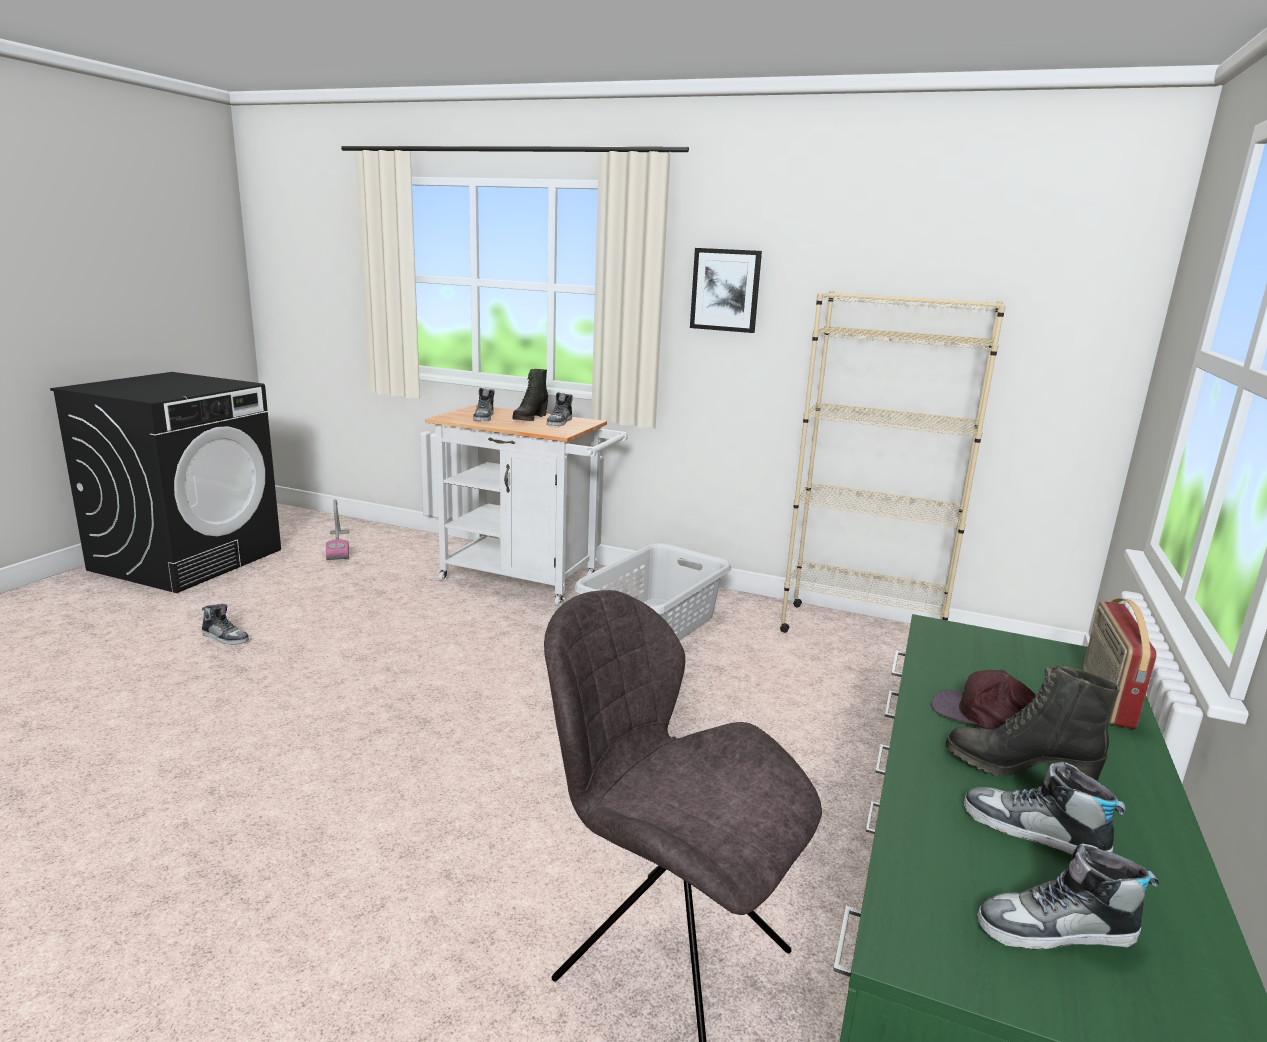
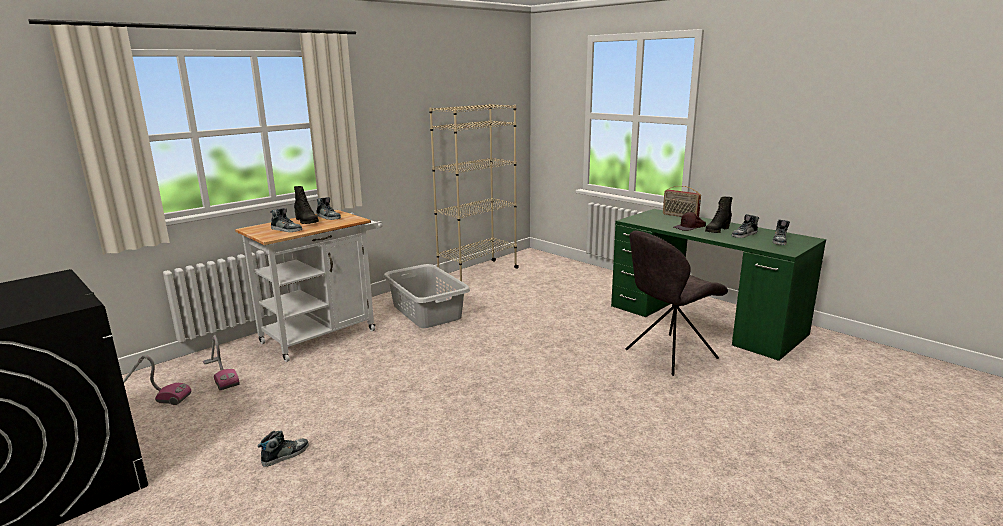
camera: 65 degrees left, 0 degrees up
(399, 559) = (220, 374): none -> vacuum cleaner
(725, 290) = (376, 114): picture -> none

